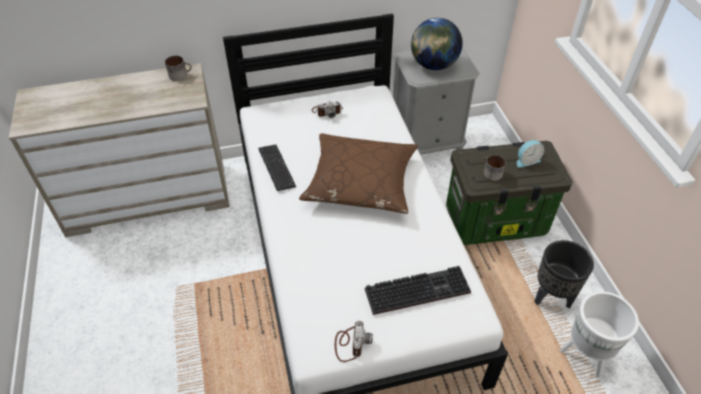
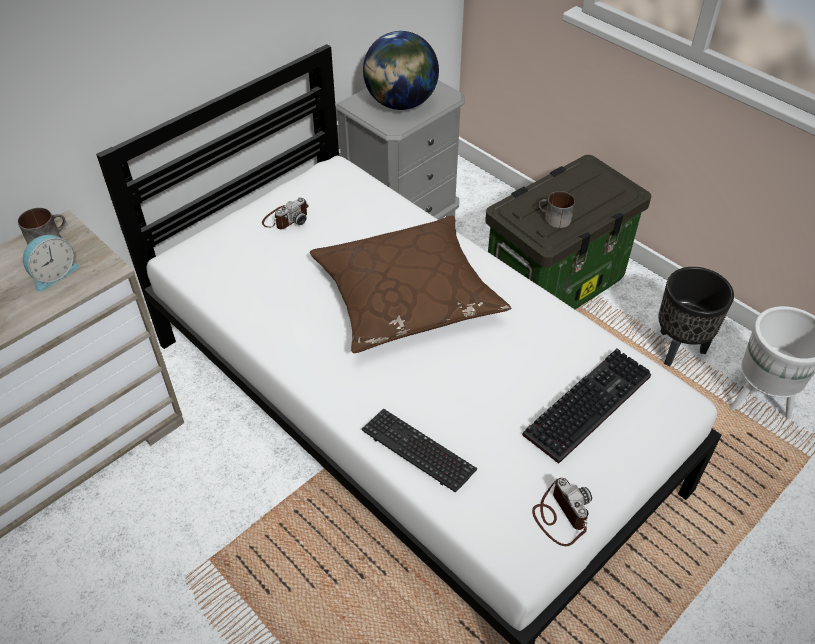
camera: 30 degrees left, 0 degrees up
(276, 168) = (274, 326): keyboard -> keyboard (418, 451)
(526, 160) = (583, 187): alarm clock -> alarm clock (53, 274)

